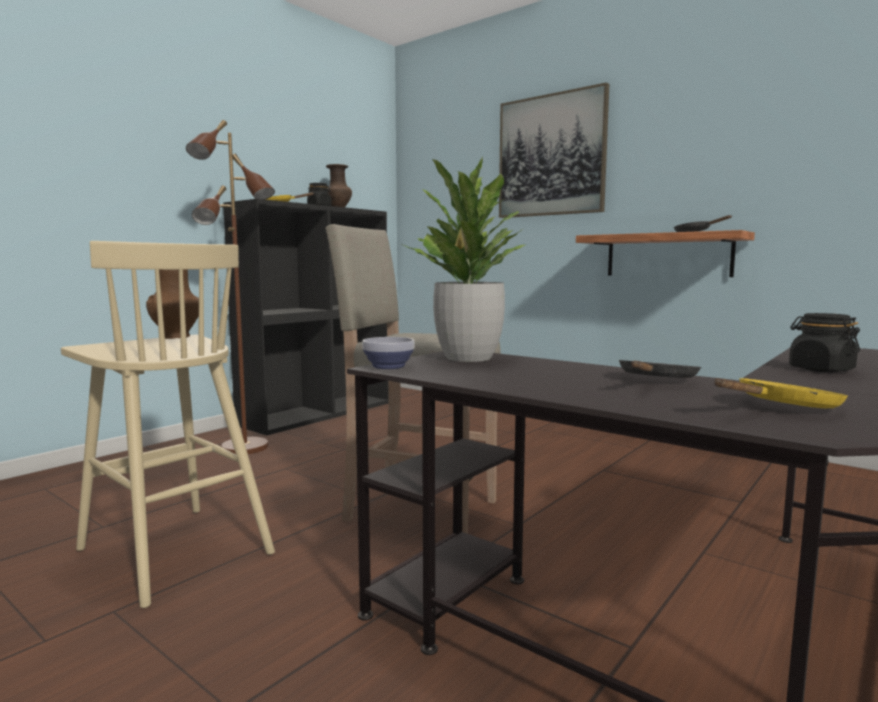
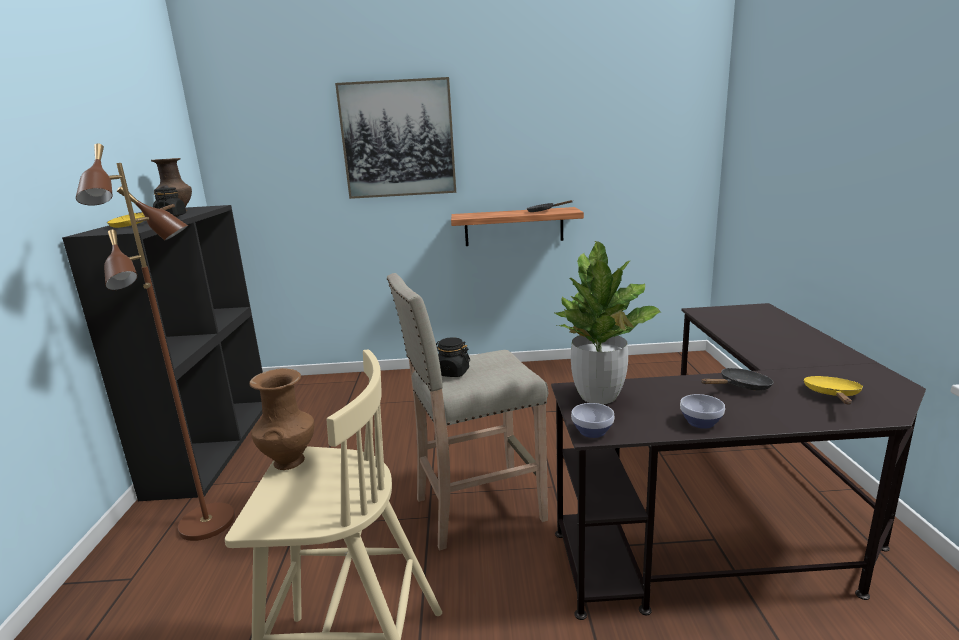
camera: 40 degrees left, 10 degrees up
(507, 383) = (701, 423): none -> bowl
(655, 380) = (741, 387): black frying pan -> black frying pan turned 75 degrees clockwise
(820, 369) = (759, 343): black jar -> black jar (452, 372)

